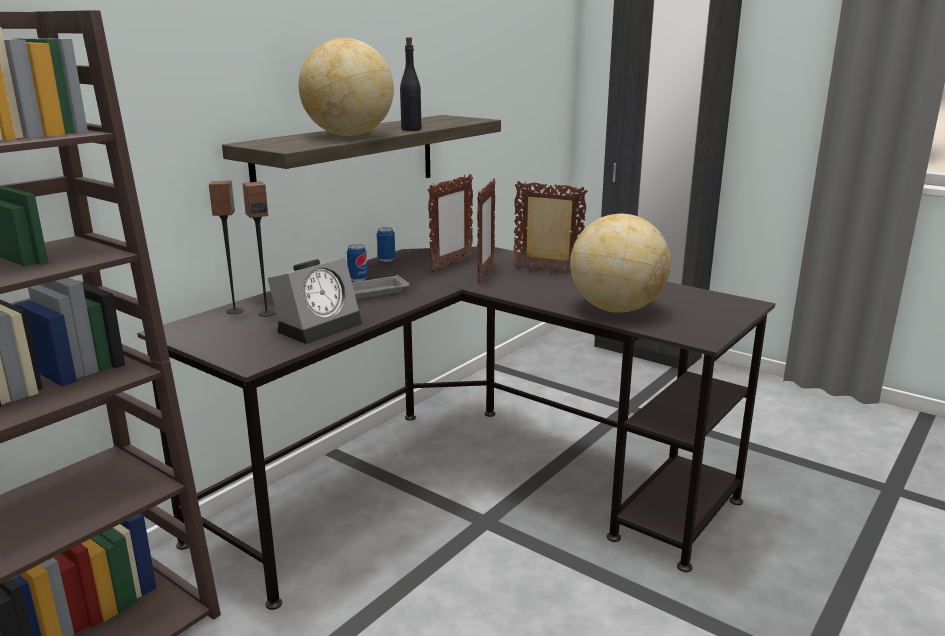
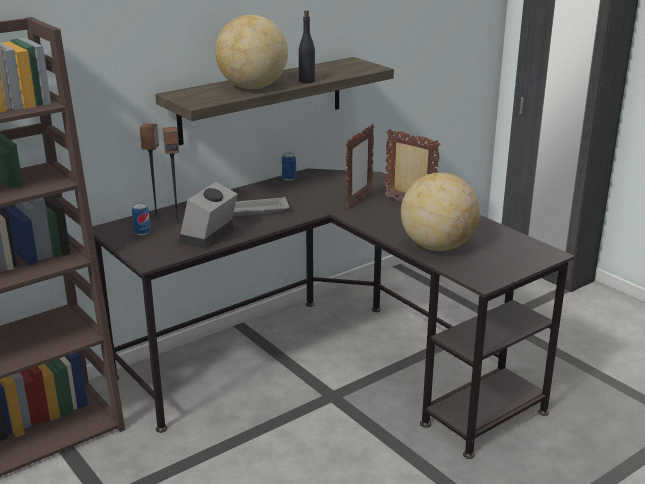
camera: 15 degrees right, 5 degrees up
(319, 326) = (208, 236): alarm clock -> alarm clock turned 150 degrees clockwise
(358, 279) = (257, 196): can -> can (142, 232)
(451, 264) = (337, 188): picture frame -> none

